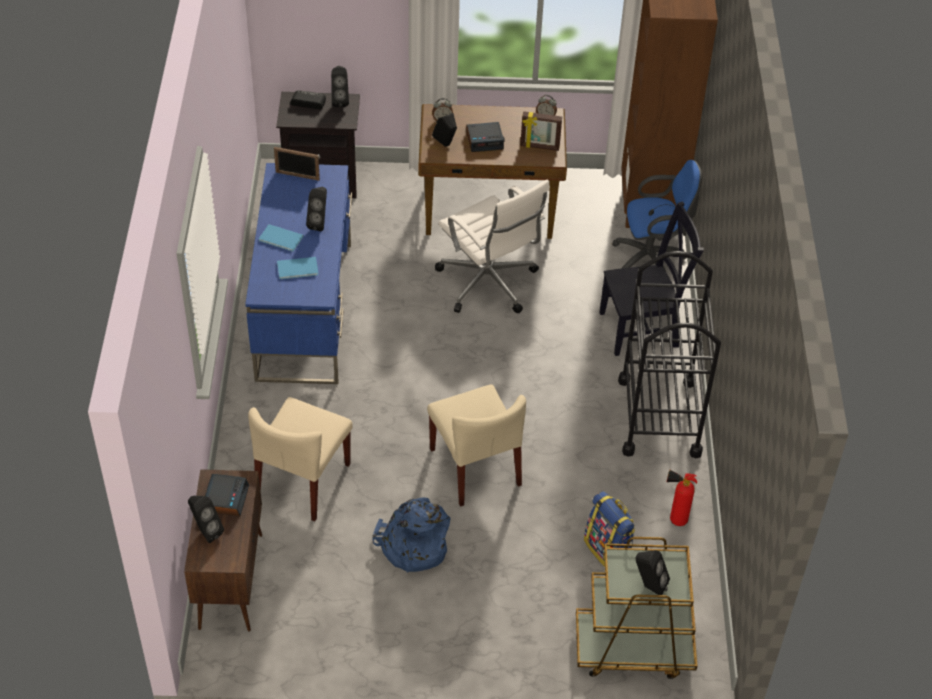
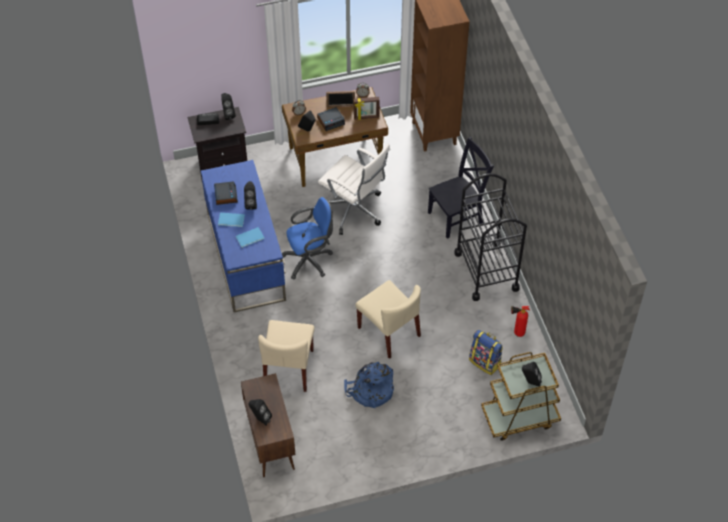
camera: 15 degrees left, 5 degrees up
(225, 498) = (263, 395): alarm clock -> alarm clock (225, 195)
(297, 176) = (224, 175): picture frame -> picture frame (340, 106)
(652, 259) = (447, 168): blue office chair -> blue office chair (310, 260)

